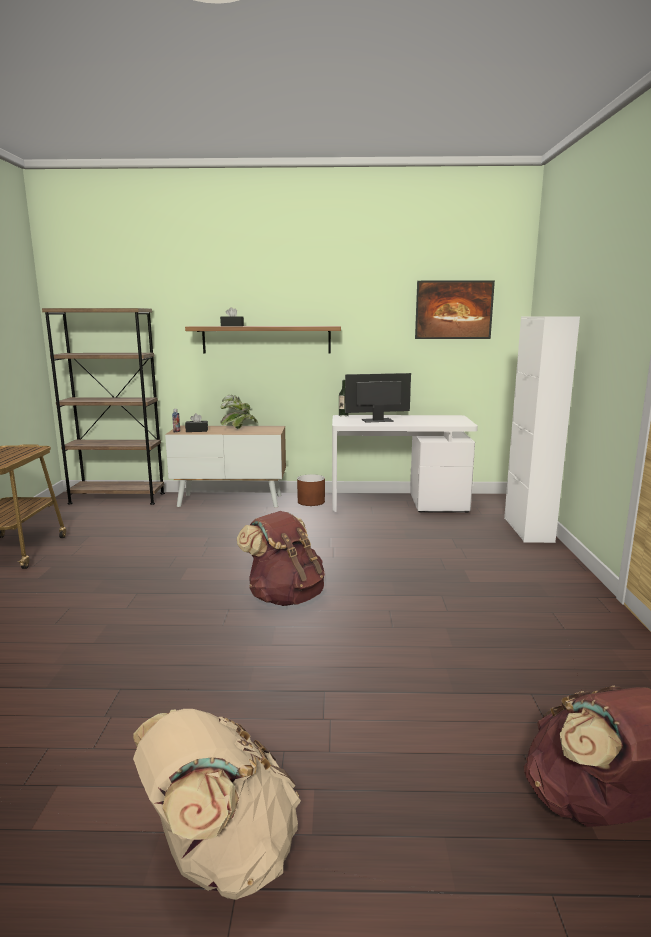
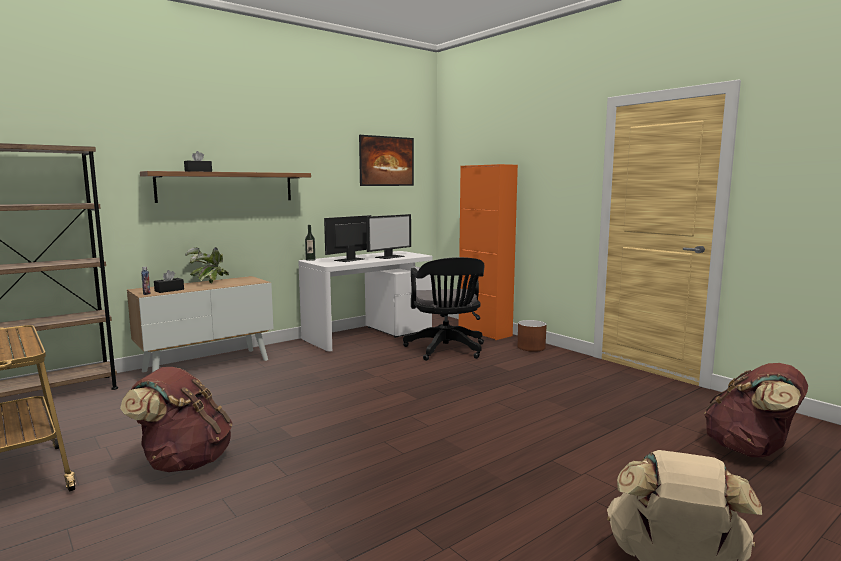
camera: 40 degrees left, 5 degrees down
(285, 597) = (411, 418): brown backpack -> brown backpack (184, 462)
(311, 502) = (292, 349): brown planter -> brown planter (531, 347)
(426, 421) = (389, 257): none -> monitor
(444, 539) = (446, 350): none -> black office chair
(528, 530) = (484, 332): white cabinet -> orange cabinet

